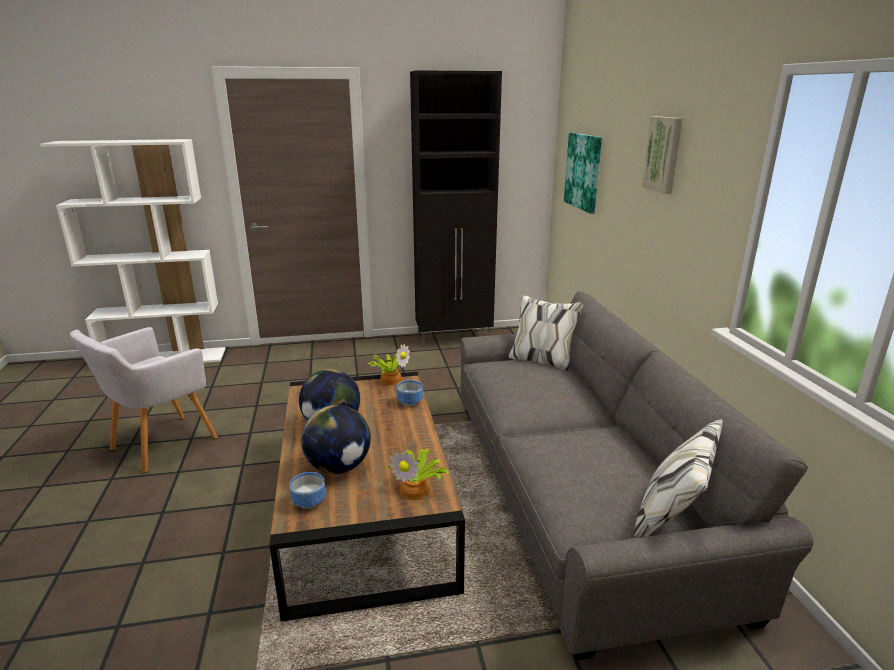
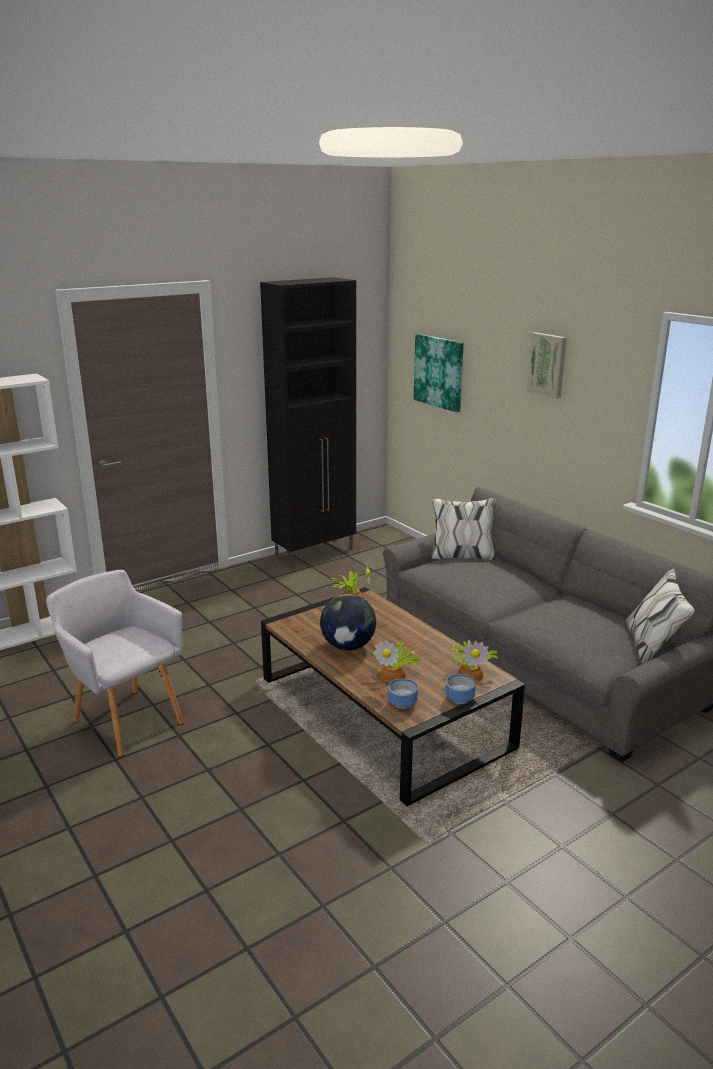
camera: 25 degrees left, 0 degrees up
(159, 445) = (126, 719): grey armchair -> grey armchair turned 120 degrees clockwise
(339, 467) = (394, 675): globe -> potted plant
(410, 401) = (390, 612): bowl -> bowl (459, 698)

